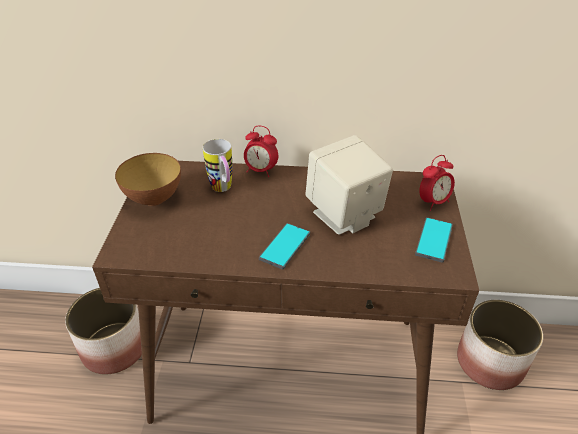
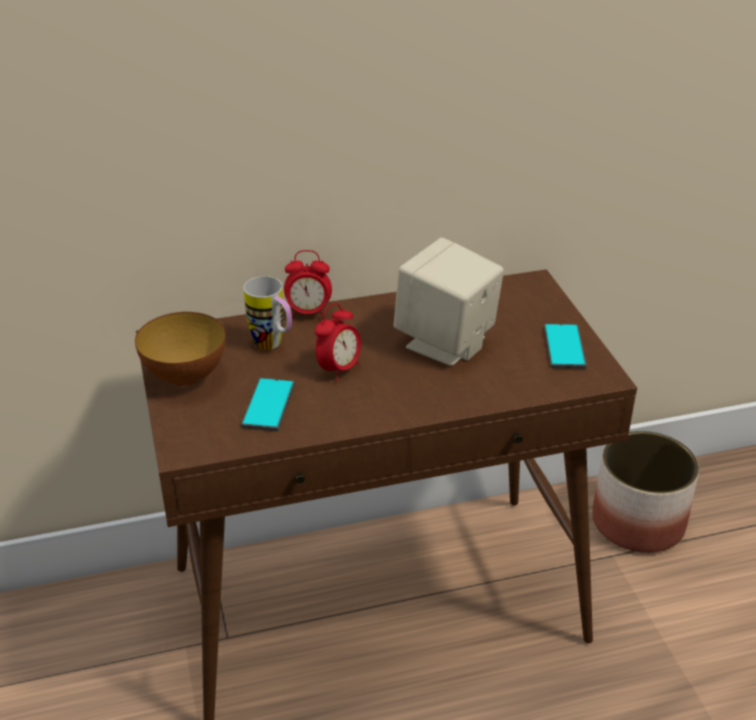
camera: 20 degrees left, 5 degrees down
(115, 347) = (98, 650): planter -> none
(285, 246) = (394, 393): phone -> phone (268, 405)
(433, 202) = (543, 306): alarm clock -> alarm clock (339, 369)

